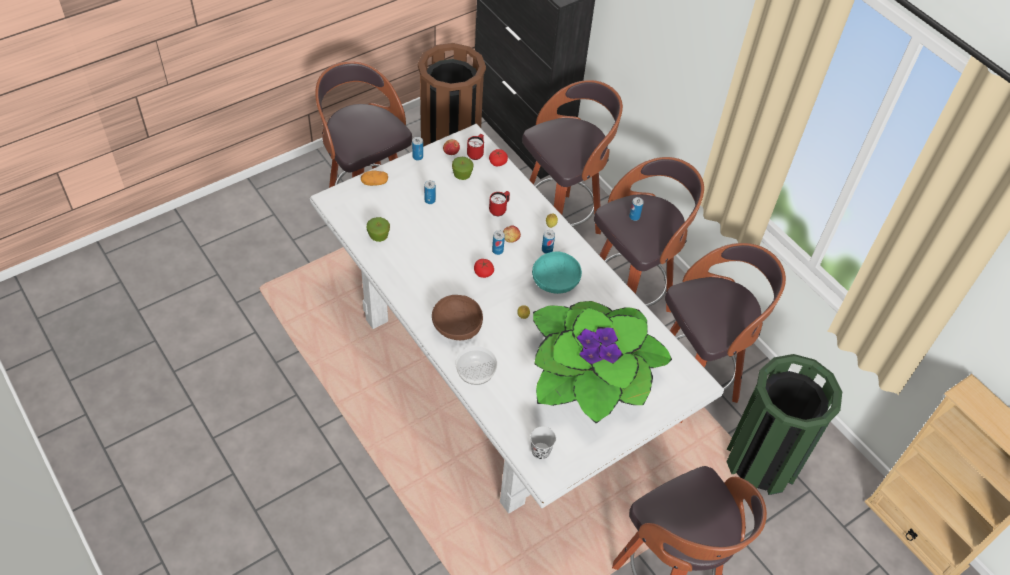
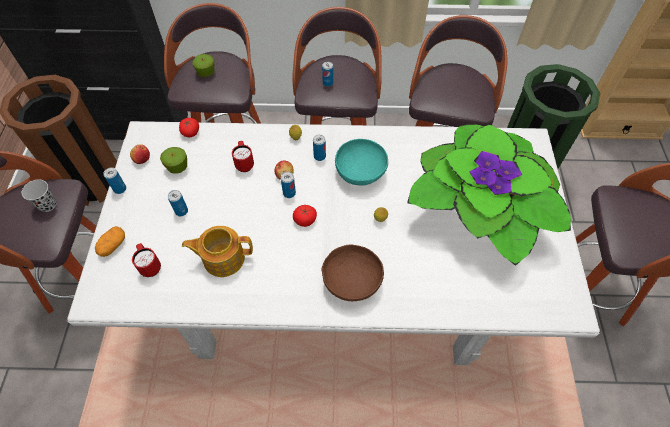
camera: 50 degrees left, 5 degrees up
(378, 236) = (182, 283): apple -> apple (206, 72)
(414, 245) = (223, 258): none -> teapot
(475, 371) = (416, 298): bowl -> none
(476, 153) = (164, 141): red mug -> red mug (150, 266)
(540, 451) = (541, 298): black cup -> black cup (47, 205)

